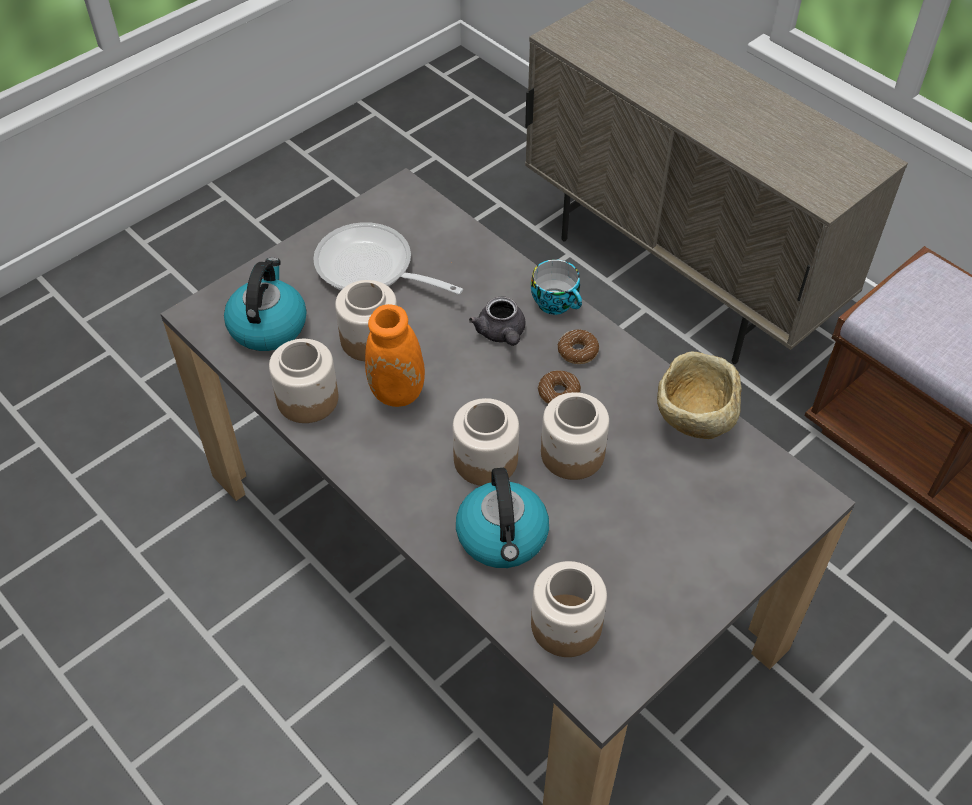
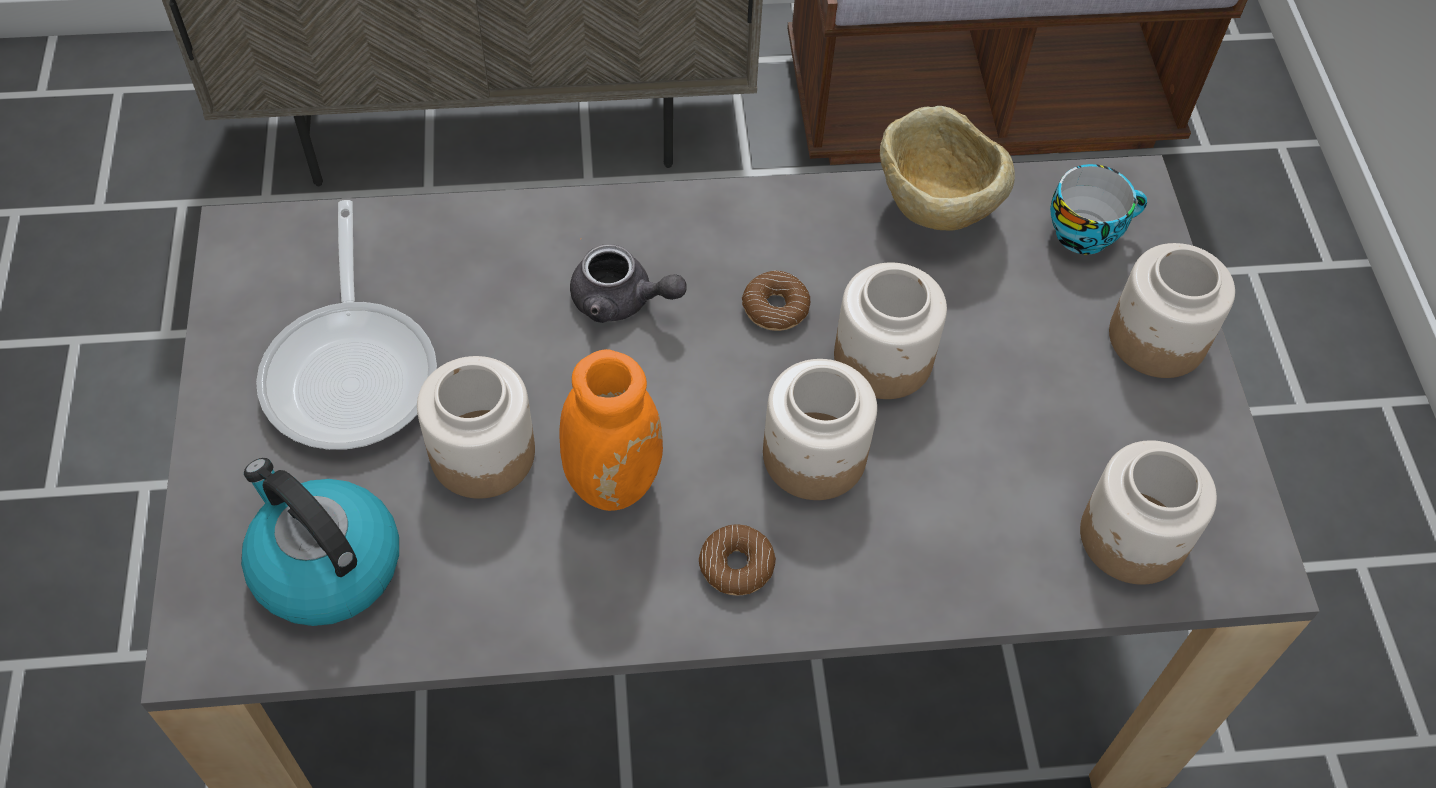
camera: 55 degrees left, 5 degrees up
(308, 398) = (518, 599): jar -> jar (1156, 337)
(371, 269) = (353, 369): frying pan -> frying pan turned 75 degrees counterclockwise
(503, 537) = (951, 517): kettle -> none
(557, 303) = (627, 211): cup -> cup (1086, 231)
(578, 351) = (727, 244): donut -> donut (736, 565)

